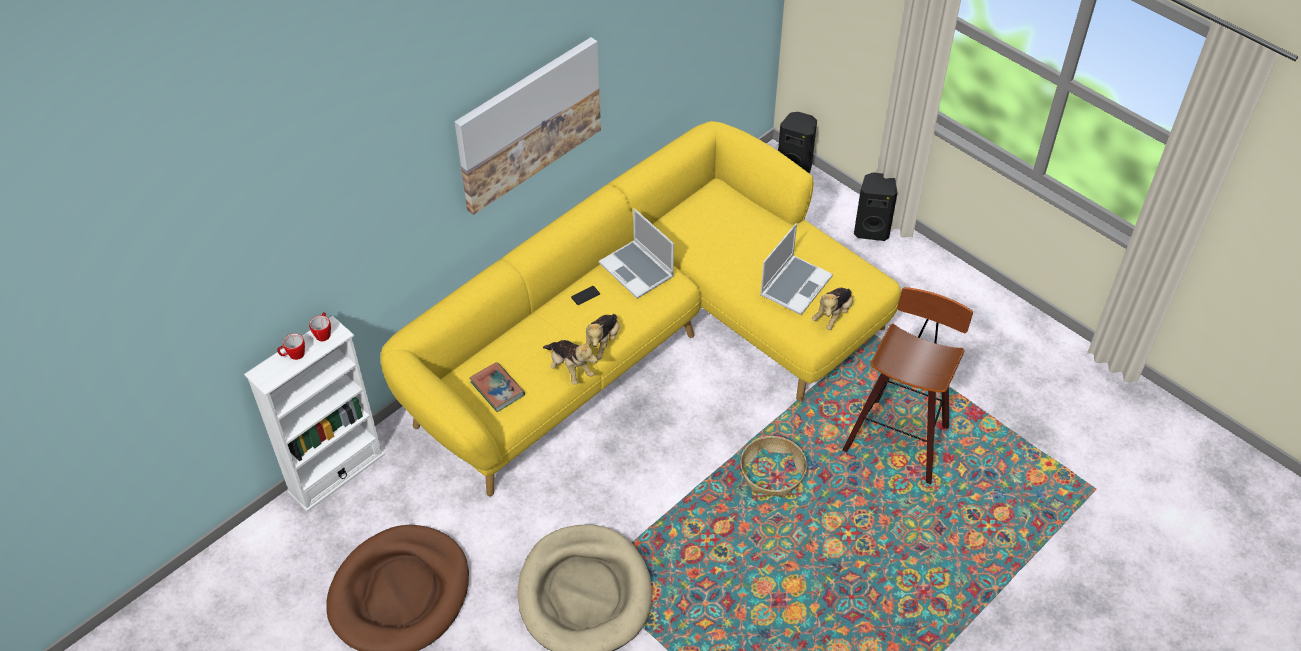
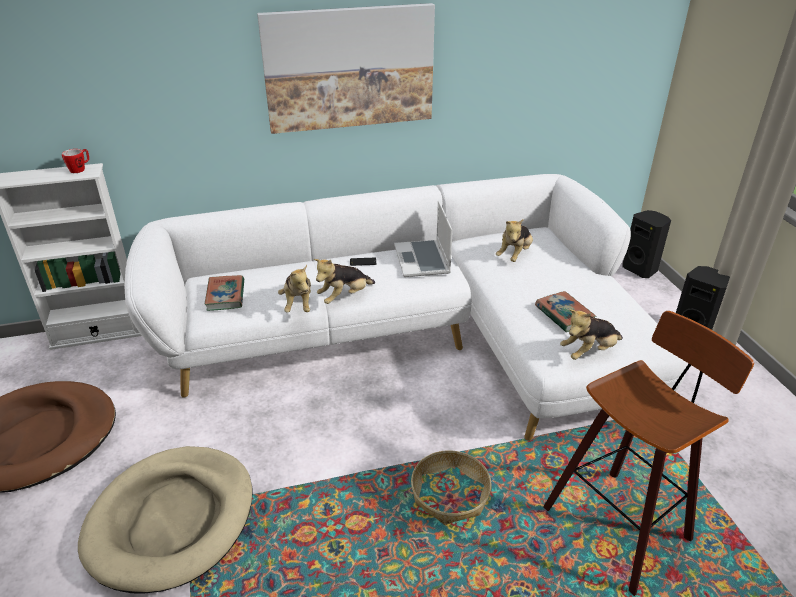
camera: 30 degrees right, 15 degrees down
(293, 355) = (41, 174): mug -> none
(648, 339) = (420, 337): yellow sofa -> white sofa
(713, 230) = (514, 255): none -> plush toy
(795, 285) = (564, 314): laptop -> book

